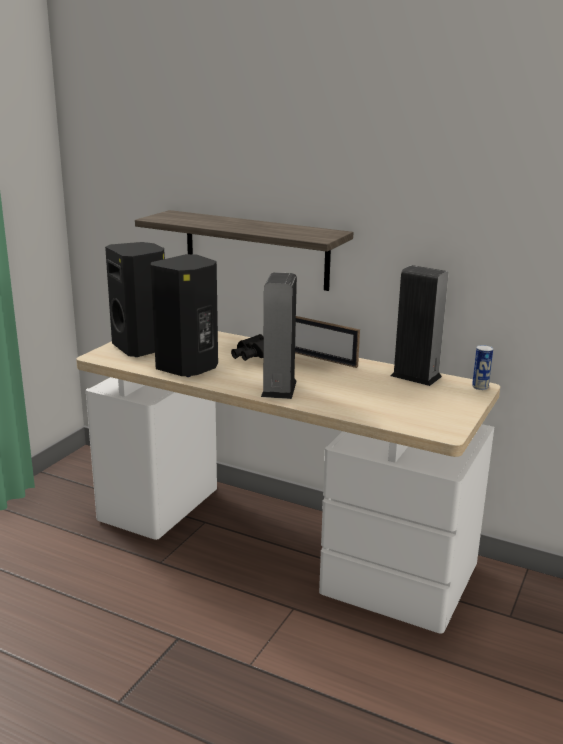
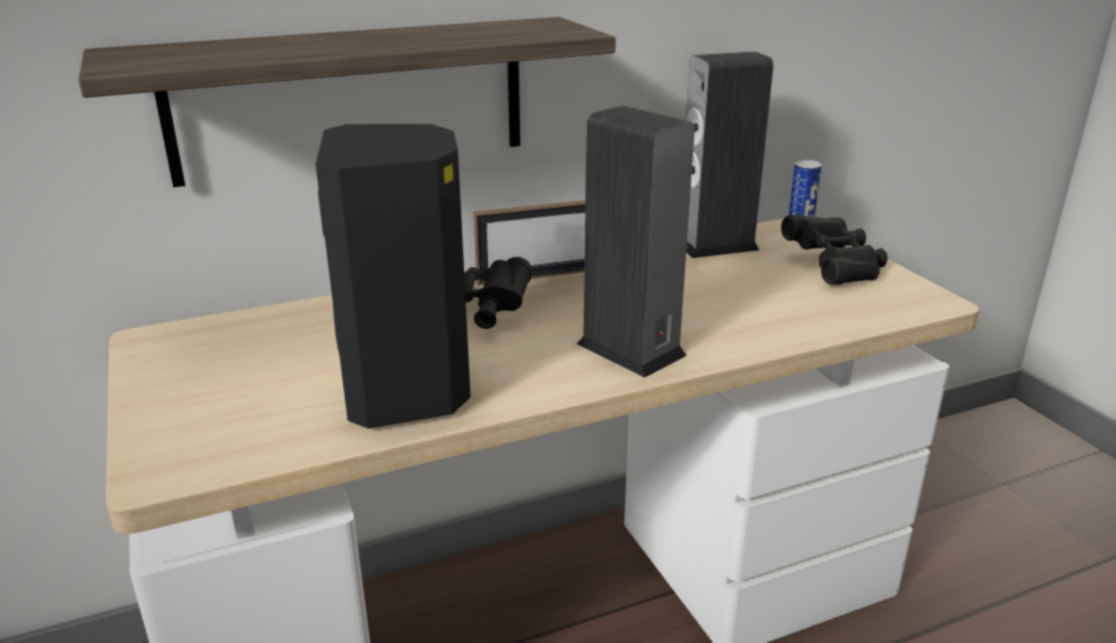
camera: 50 degrees left, 5 degrees up
(142, 348) = (219, 402): black speaker -> none
(442, 405) = (835, 268): none -> black binoculars

